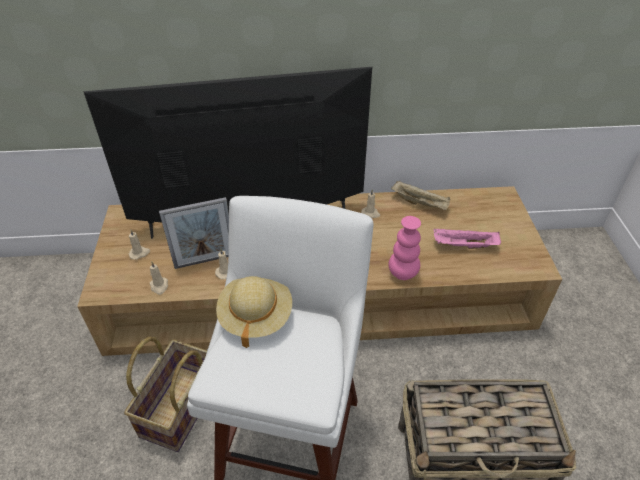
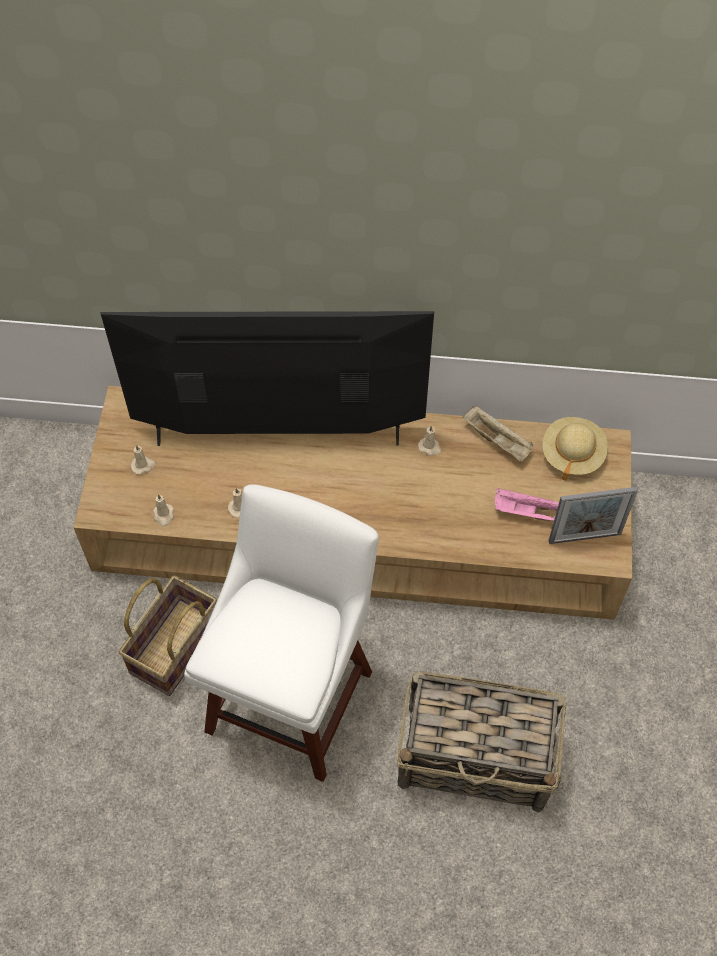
camera: 10 degrees right, 15 degrees up
(205, 261) = (218, 488): picture frame -> picture frame (584, 537)
(255, 316) = (258, 596): beige hat -> beige hat (572, 454)
(402, 273) = (445, 541): pink vase -> none

